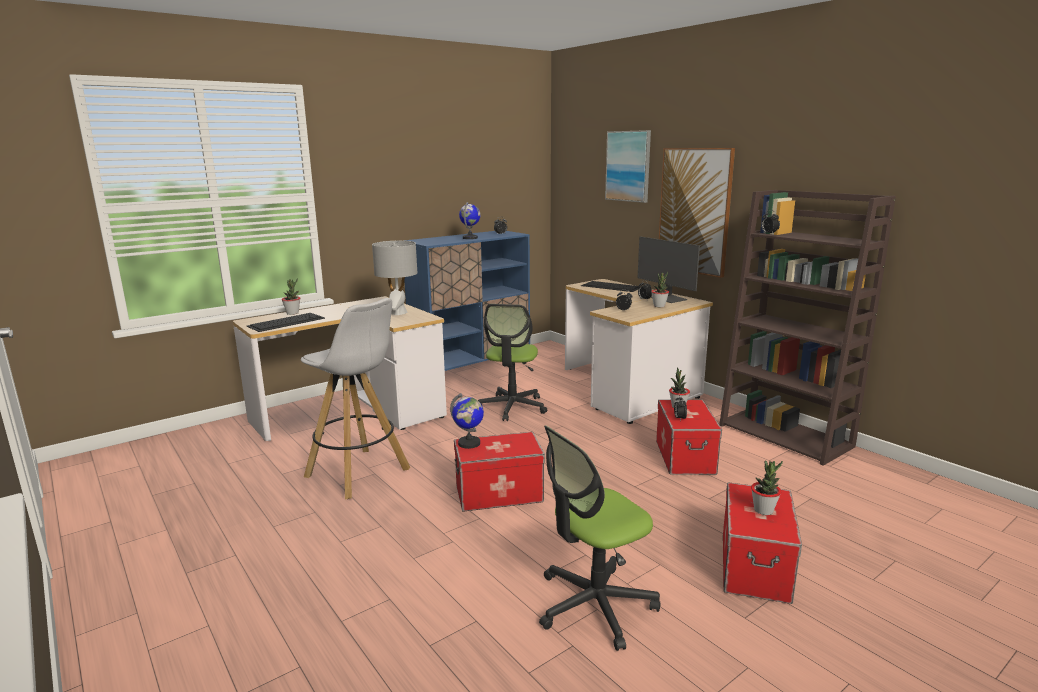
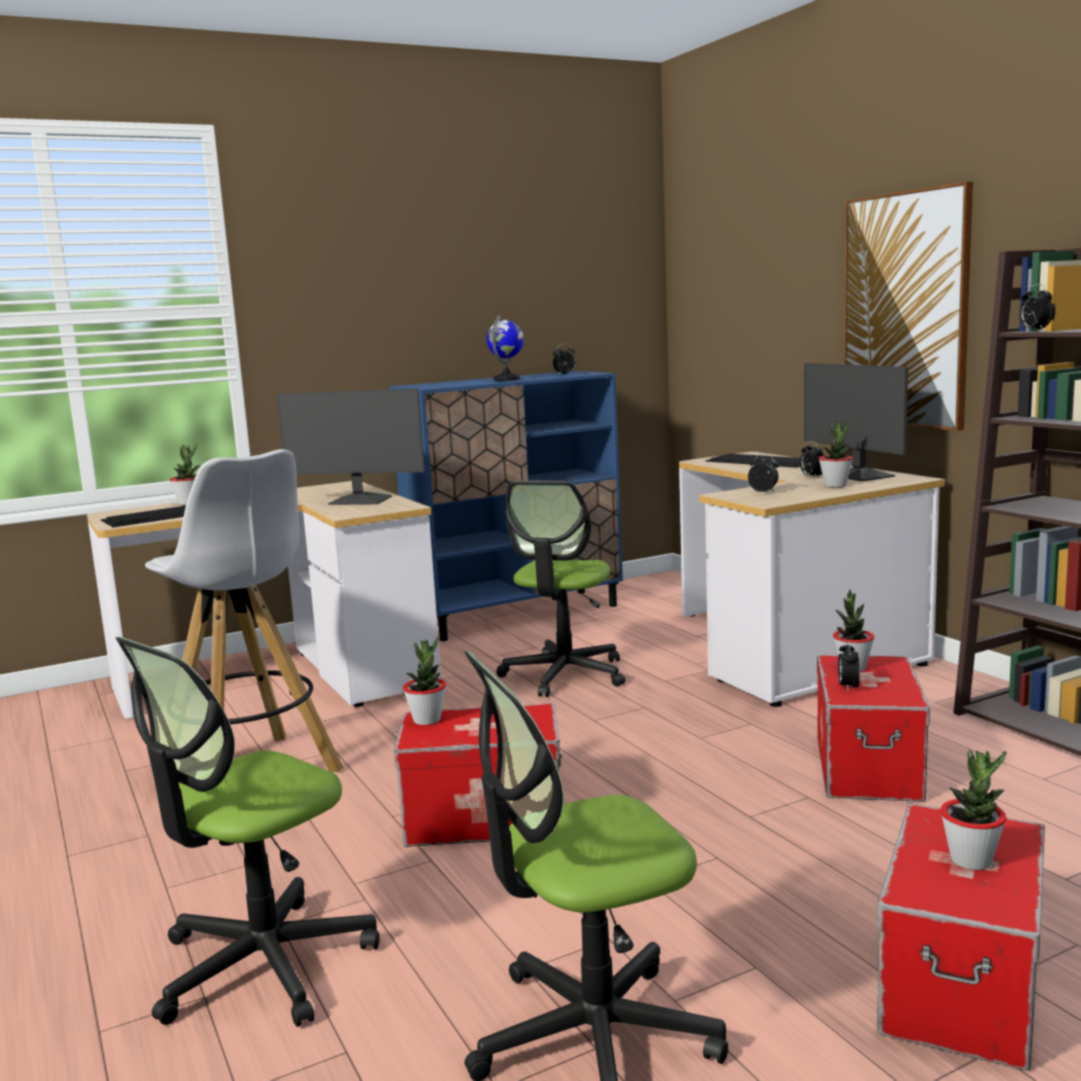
camera: 10 degrees right, 5 degrees down
(398, 313) = (360, 501): grey table lamp -> monitor
(413, 580) = (262, 964): none -> office chair
(469, 443) = (427, 720): globe -> potted plant
(628, 166) = (789, 243): picture -> none

